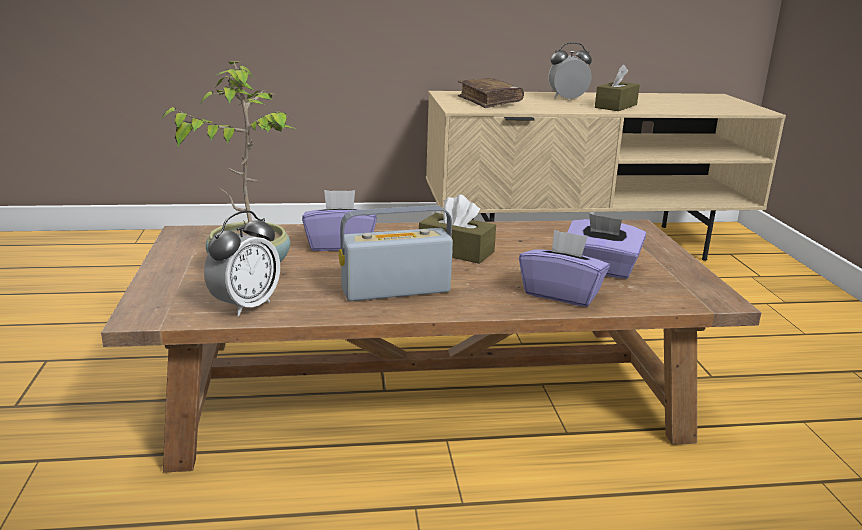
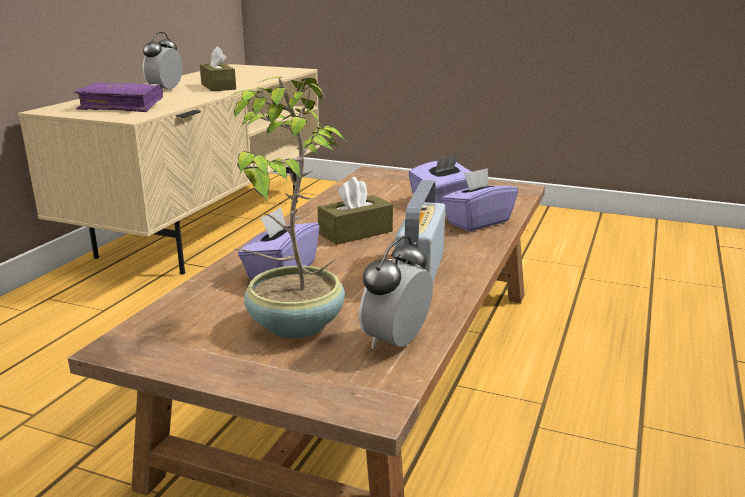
camera: 60 degrees left, 0 degrees up
(245, 306) = (396, 342): alarm clock -> alarm clock turned 120 degrees counterclockwise
(489, 101) = (121, 106): brown book -> purple book

